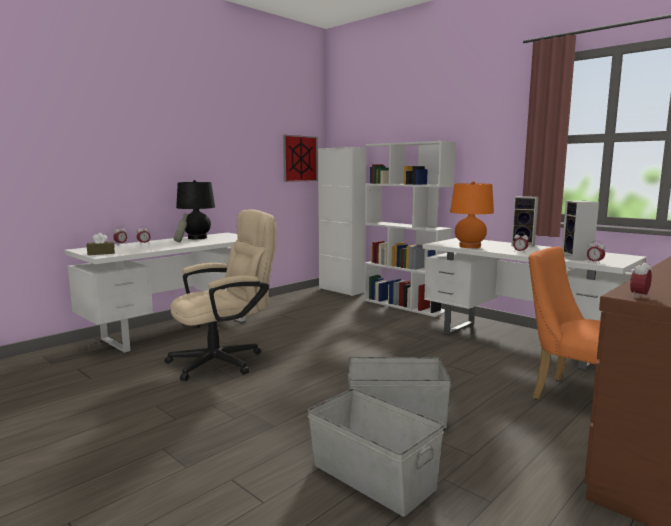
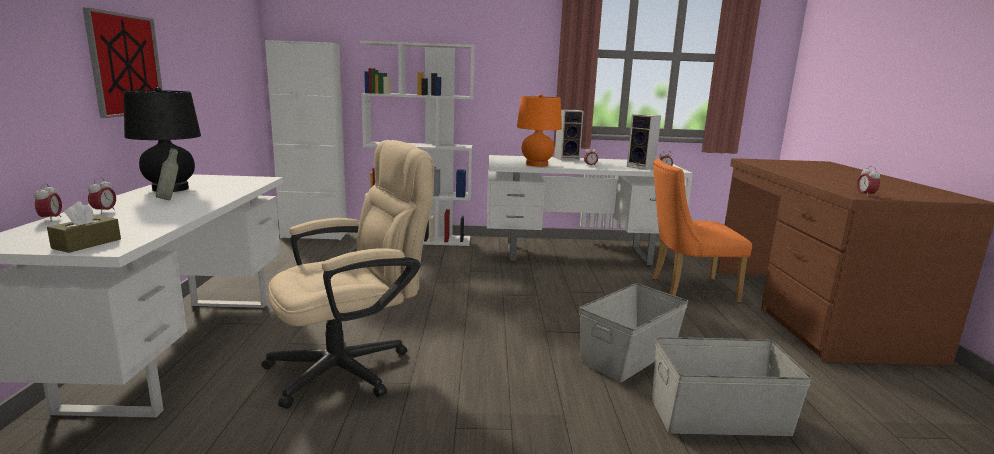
camera: 45 degrees left, 5 degrees up
(225, 361) = (352, 367): beige office chair -> beige office chair turned 45 degrees clockwise
(300, 158) = (242, 54): picture -> picture (125, 65)

